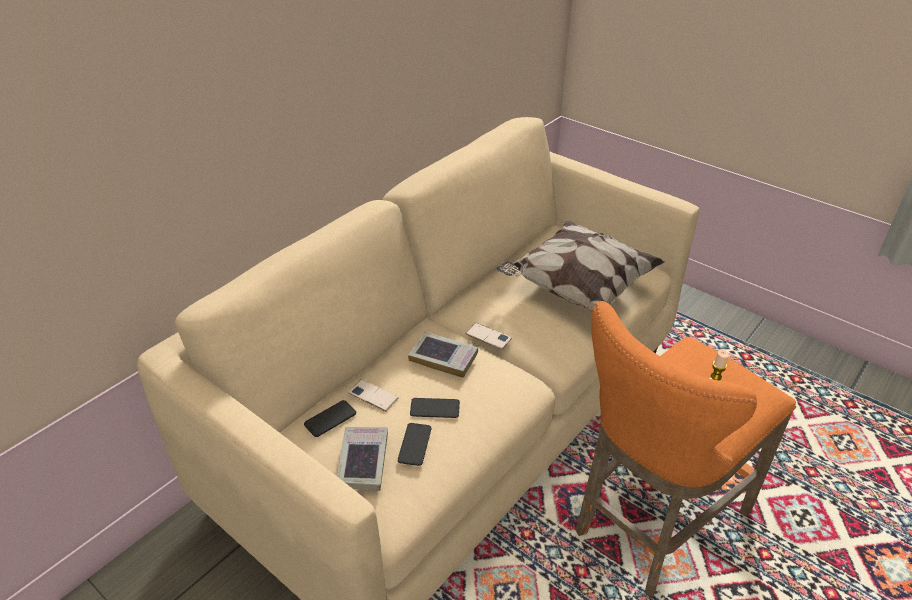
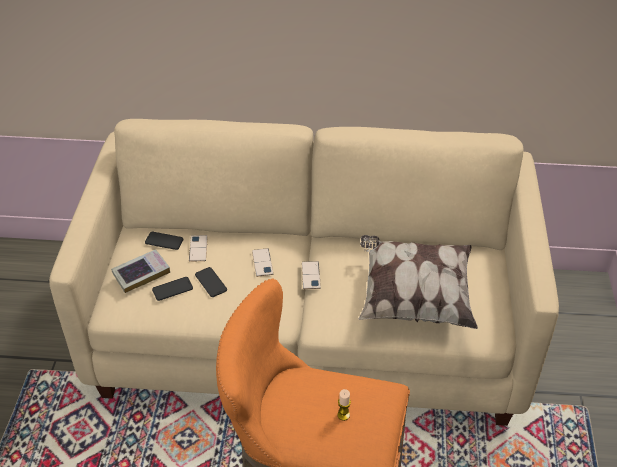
camera: 55 degrees right, 5 degrees up
(443, 358) = (262, 262): book -> phone

